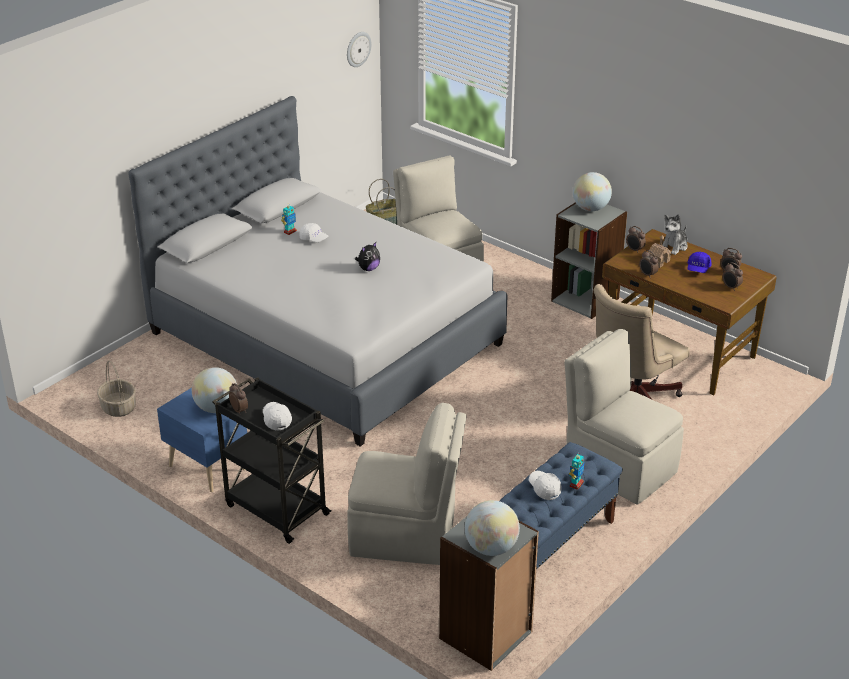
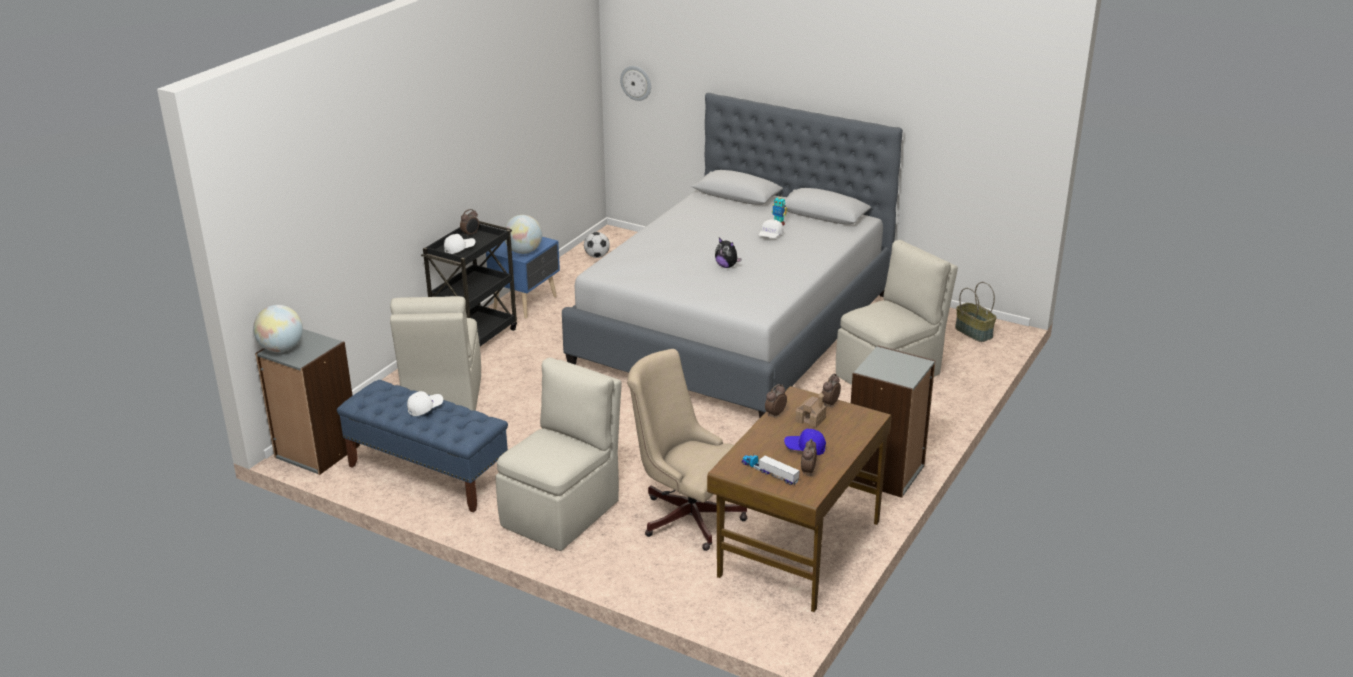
camera: 80 degrees right, 5 degrees down
(118, 408) = (597, 256): basket -> football
(358, 49) = (1015, 132): wall clock -> wall clock (636, 83)
(576, 484) = (432, 424): toy robot -> none
(590, 208) = (904, 365): globe -> none
(674, 247) = (852, 430): plush toy -> none
(731, 287) = (769, 473): alarm clock -> toy truck

